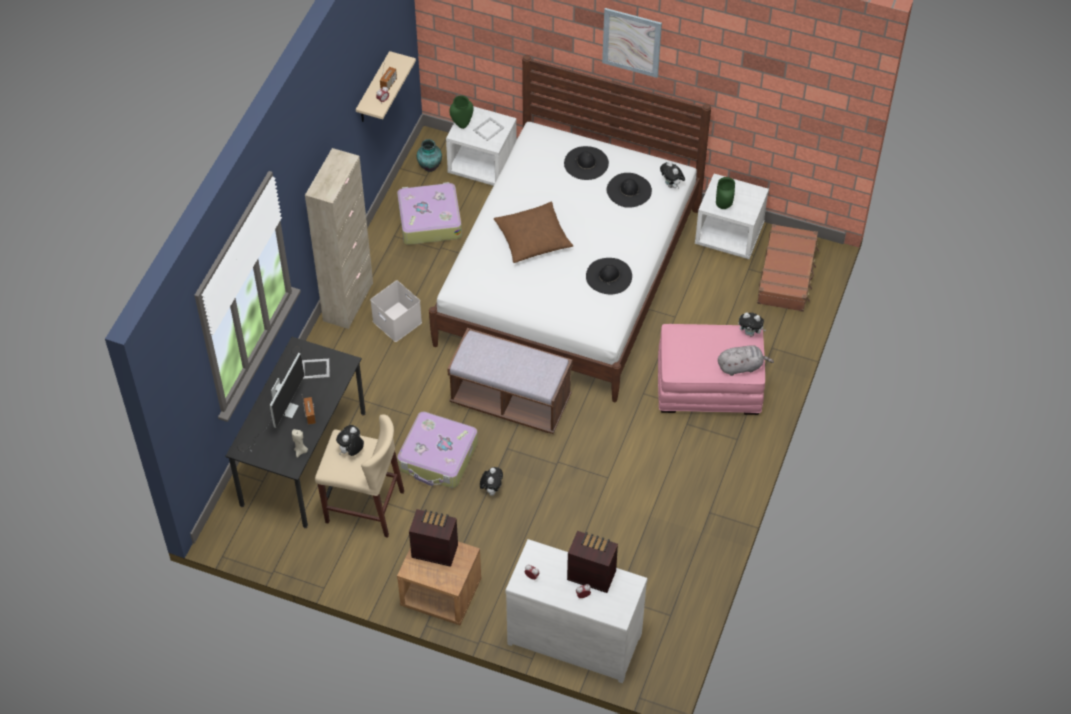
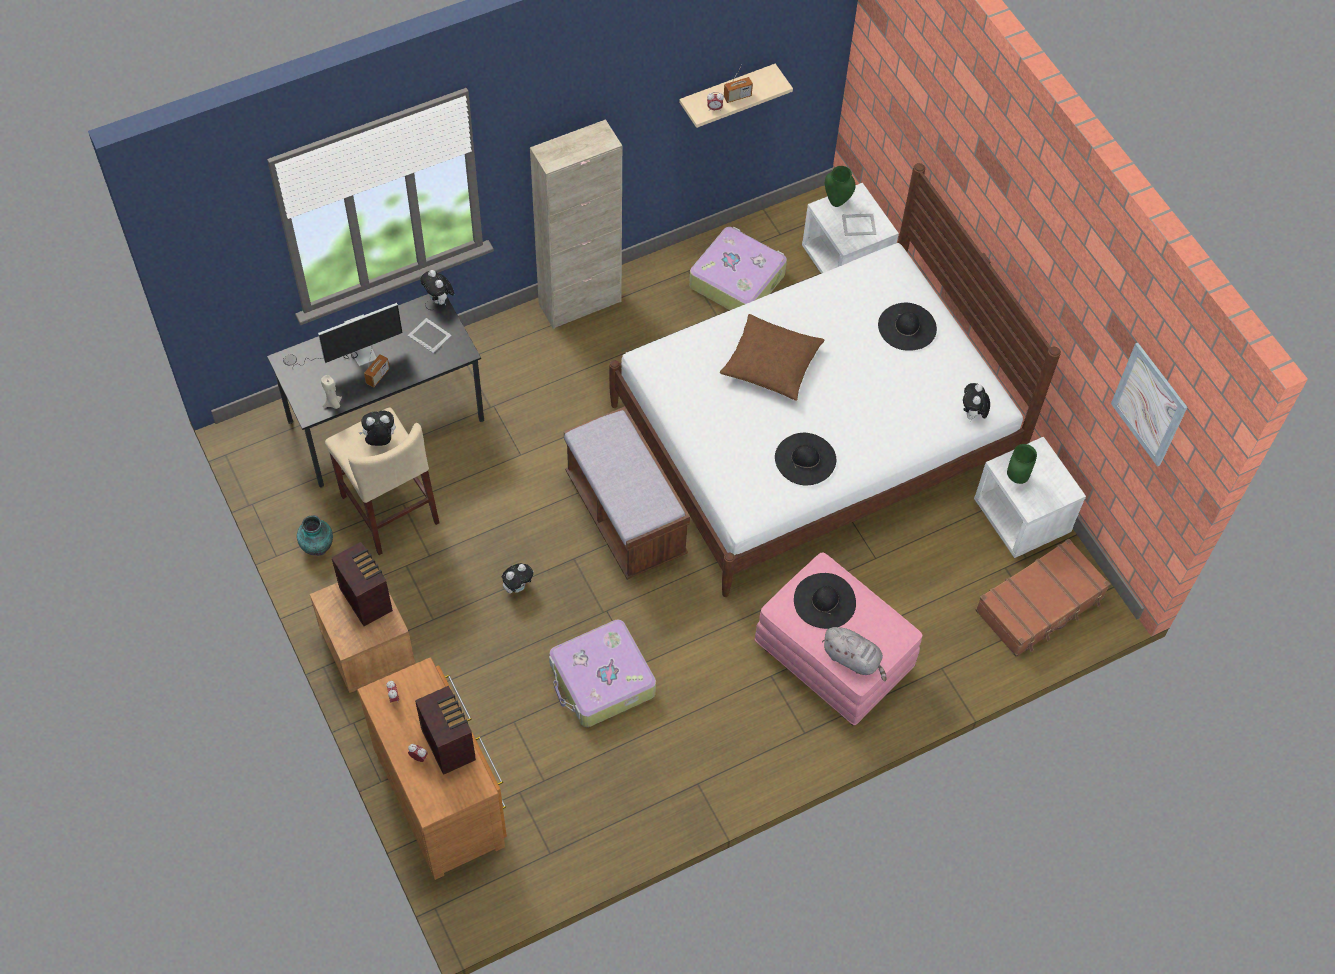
camera: 40 degrees right, 5 degrees up
(398, 322) = (604, 357): white storage box -> none
(429, 166) = (793, 227): vase -> vase (317, 546)
(438, 457) = (503, 516): suitcase -> suitcase (601, 681)
(575, 635) = (442, 794): white dresser -> brown dresser
(629, 190) = (921, 386): black hat -> black hat (824, 601)
(631, 42) = (1015, 220): picture -> picture (1149, 404)
(750, 333) = (901, 632): plush toy -> plush toy (439, 300)

